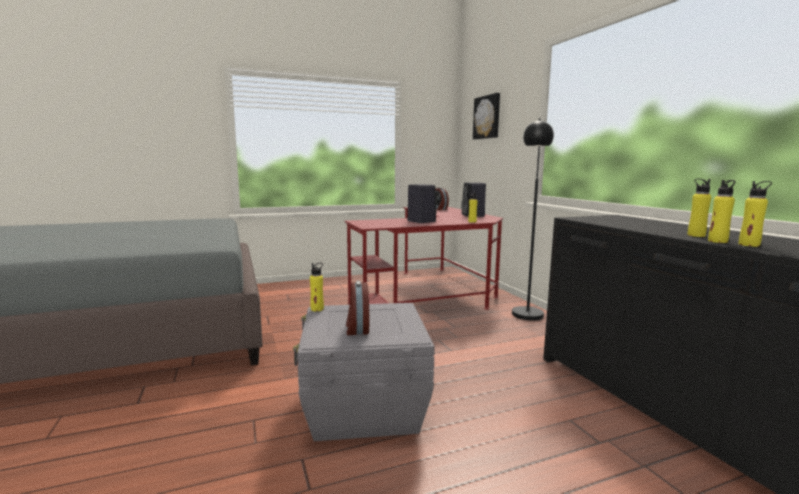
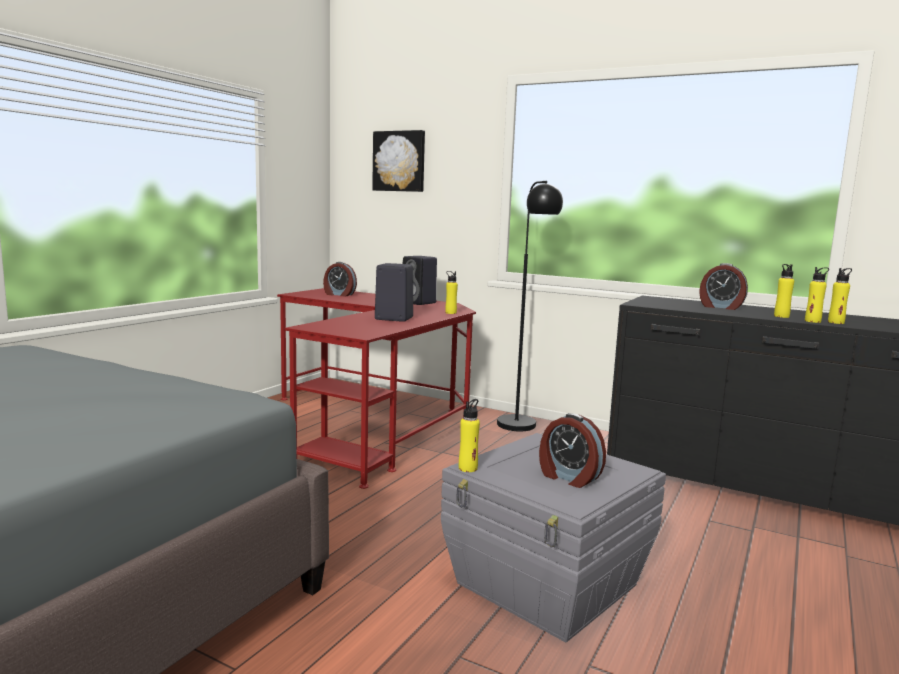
camera: 40 degrees left, 0 degrees up
(658, 225) = (721, 307): none -> alarm clock

